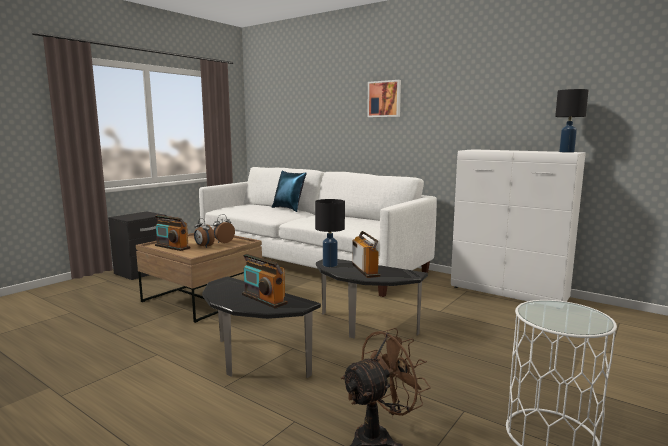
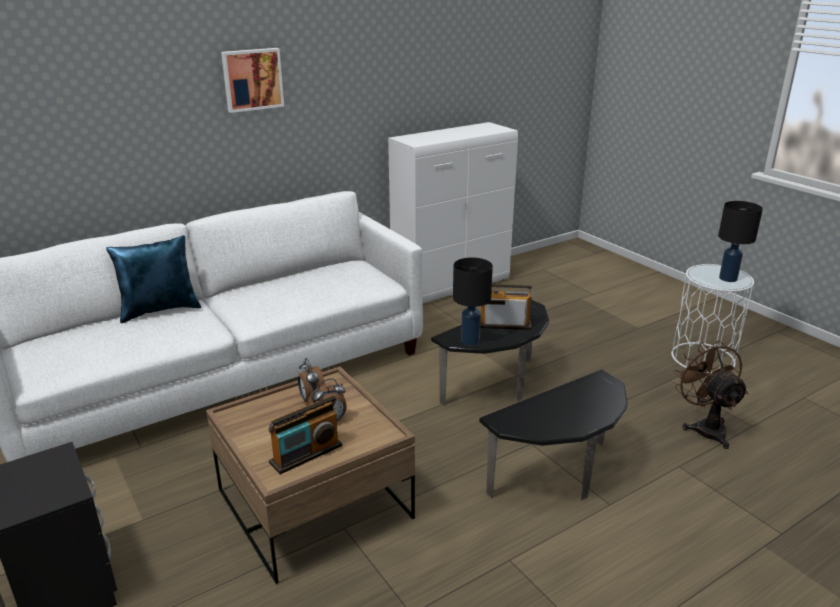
camera: 70 degrees left, 15 degrees up
(264, 299) = (582, 399): radio -> none
(567, 152) = (487, 126): black table lamp -> black table lamp (728, 278)

